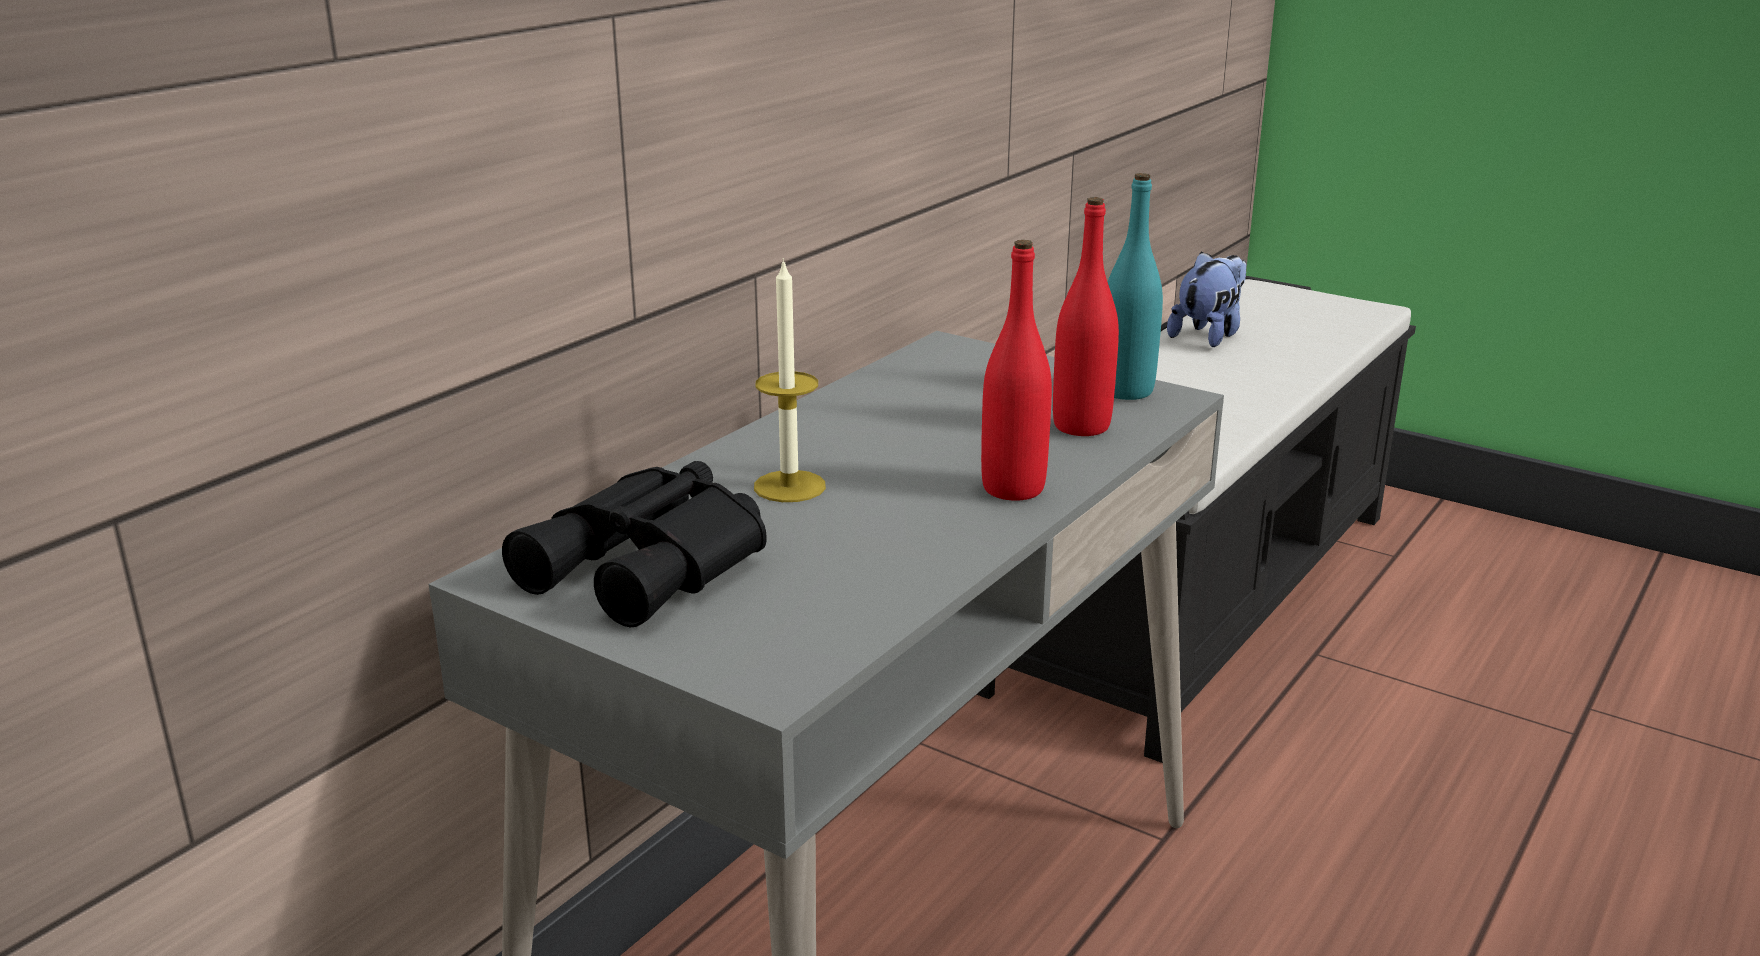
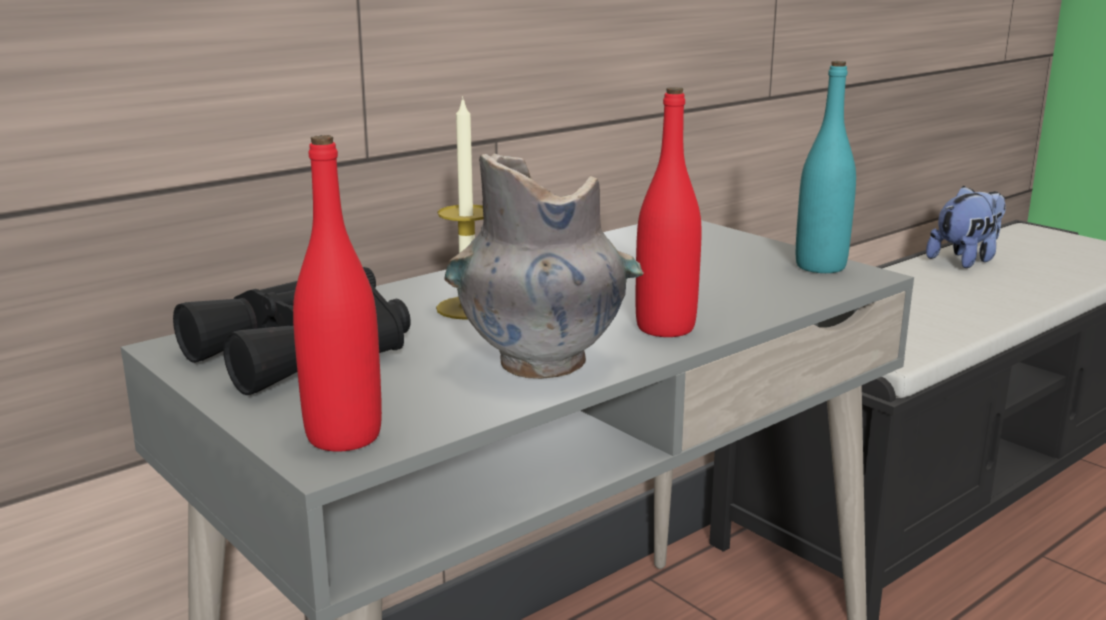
camera: 15 degrees right, 5 degrees down
(917, 547) = (544, 363): none -> grey vase
(1081, 426) = (761, 288): red bottle -> red bottle (344, 436)

